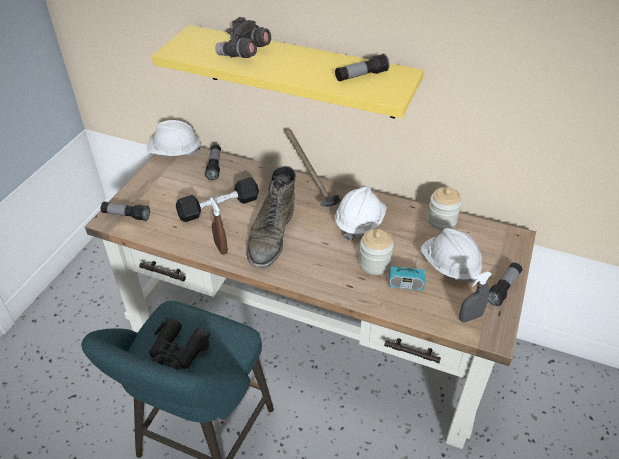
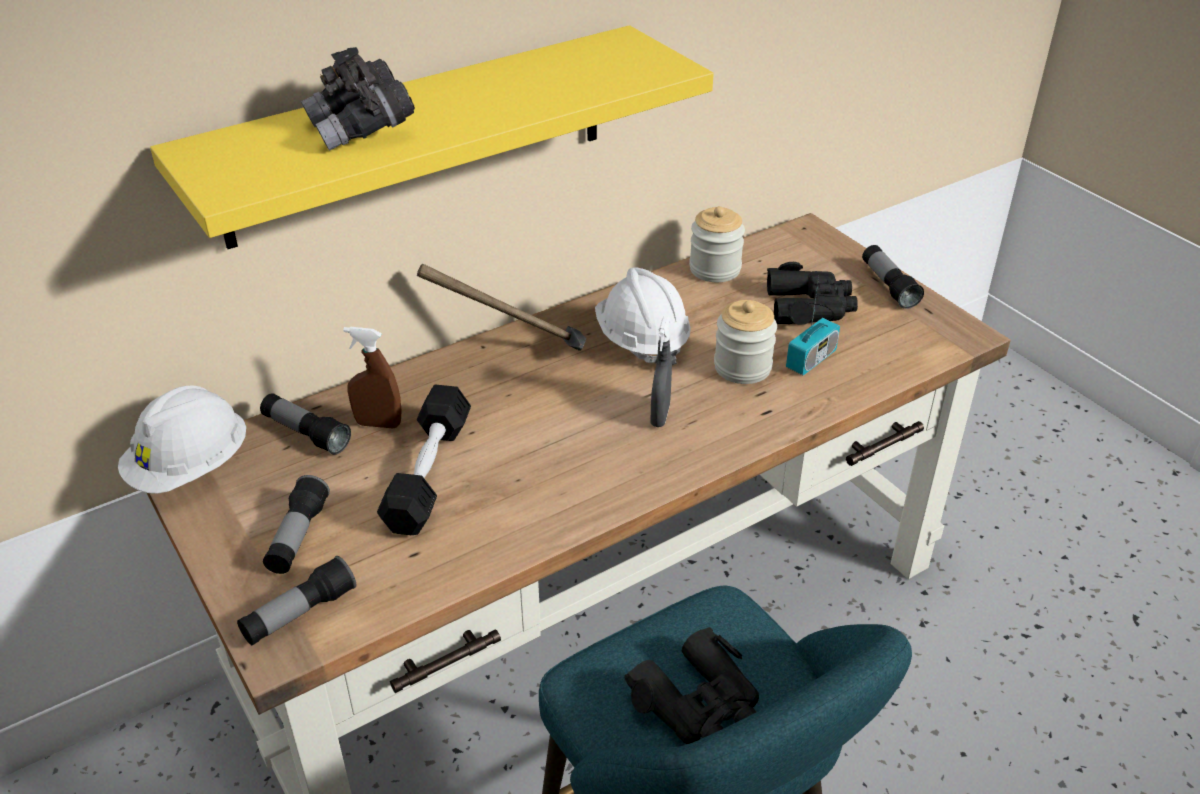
camera: 55 degrees left, 5 degrees down
(221, 247) = (538, 515): brown spray bottle -> brown spray bottle (378, 424)
(271, 235) = (571, 443): green boot -> none
(361, 76) = (584, 68): flashlight -> flashlight (298, 537)
(449, 266) = (809, 306): white hard hat -> black binoculars
(470, 317) = (918, 336): grey spray bottle -> grey spray bottle (660, 415)

